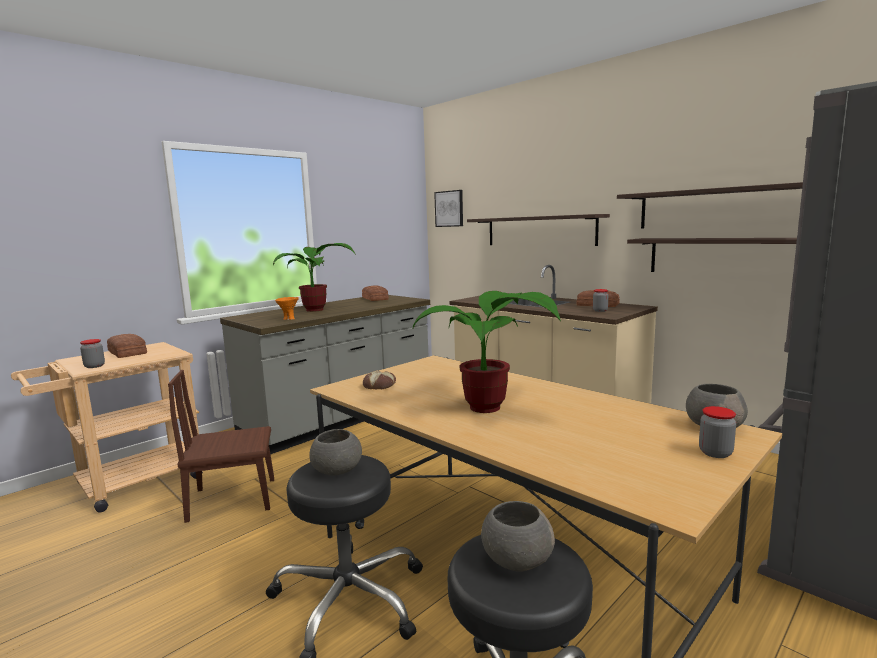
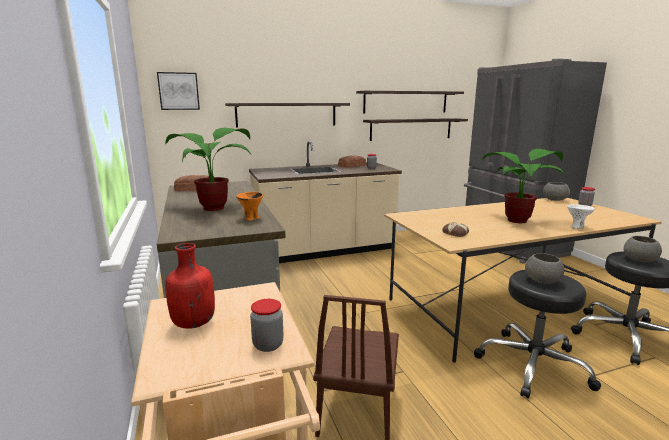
camera: 65 degrees left, 5 degrees up
(128, 352) = (193, 323): bread -> red bottle
(496, 444) = (577, 227): none -> white bowl

